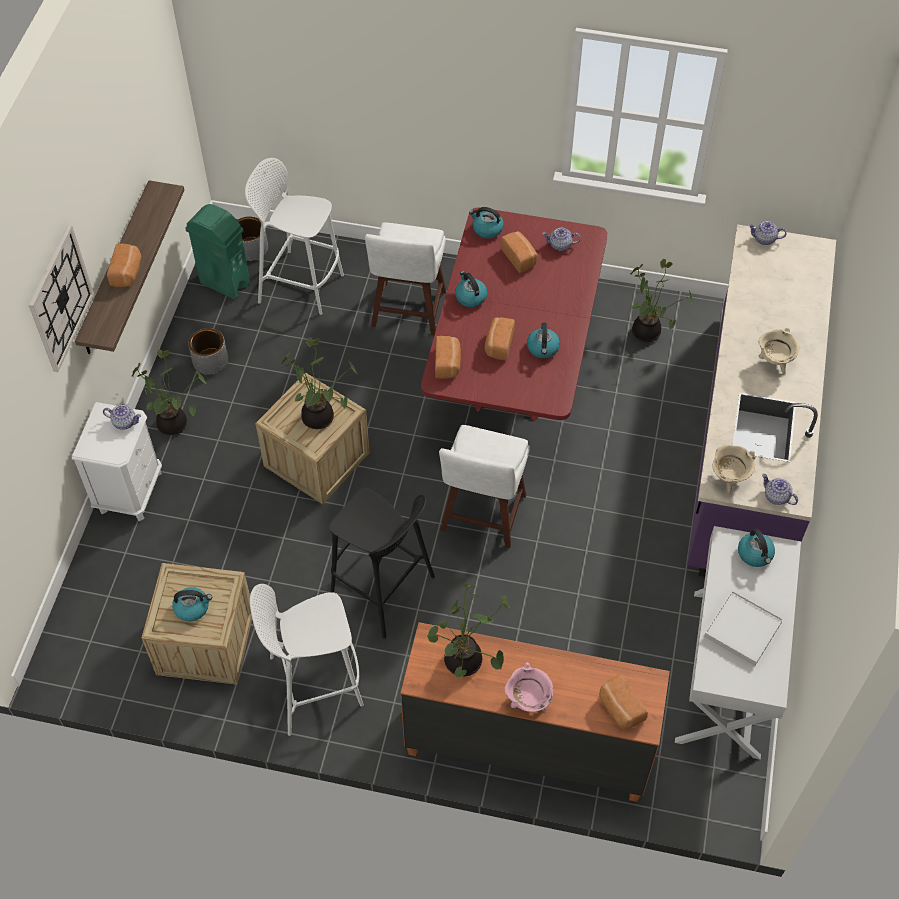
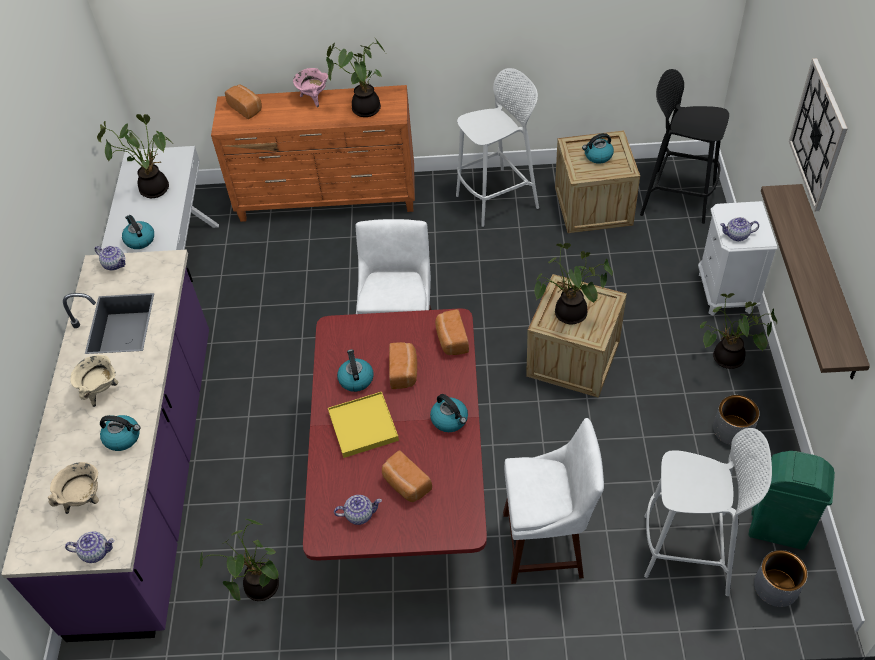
camera: 170 degrees right, 5 degrees down
(127, 273) = (804, 255): bread -> none
(382, 589) = (470, 270): black stool -> black stool (676, 198)
(407, 312) = (548, 544): white chair -> white chair turned 90 degrees clockwise
(487, 229) = (456, 516): kettle -> kettle (123, 437)
(544, 307) = (363, 426): none -> yellow tray
(728, 479) = (158, 269): beige cooking pot -> beige cooking pot (84, 500)
(743, 629) = (154, 187): white tray -> potted plant

